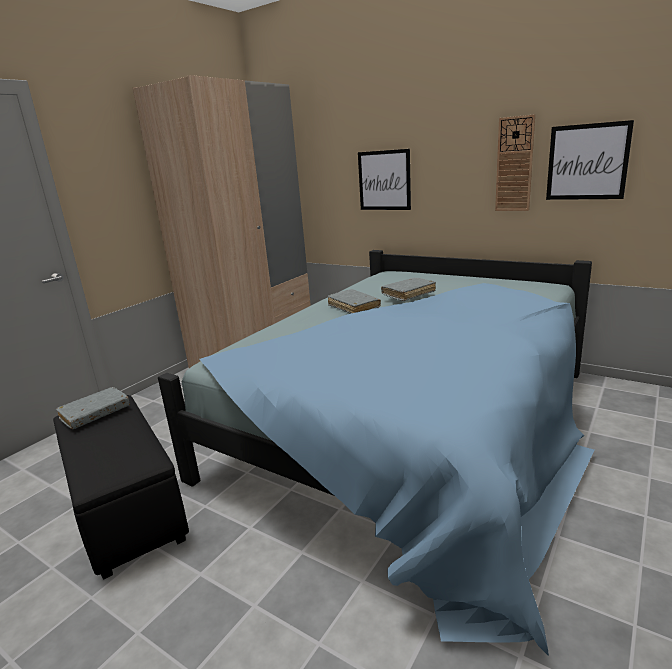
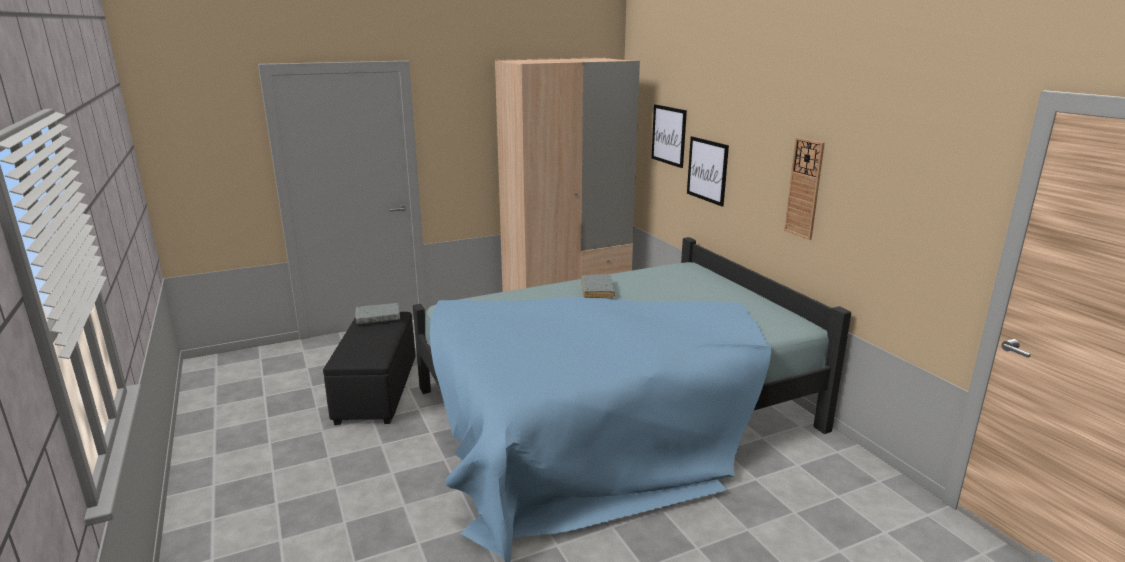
camera: 30 degrees right, 0 degrees up
(408, 294) = (653, 293): grey book -> none
(587, 162) = (861, 205): picture -> picture (668, 135)

